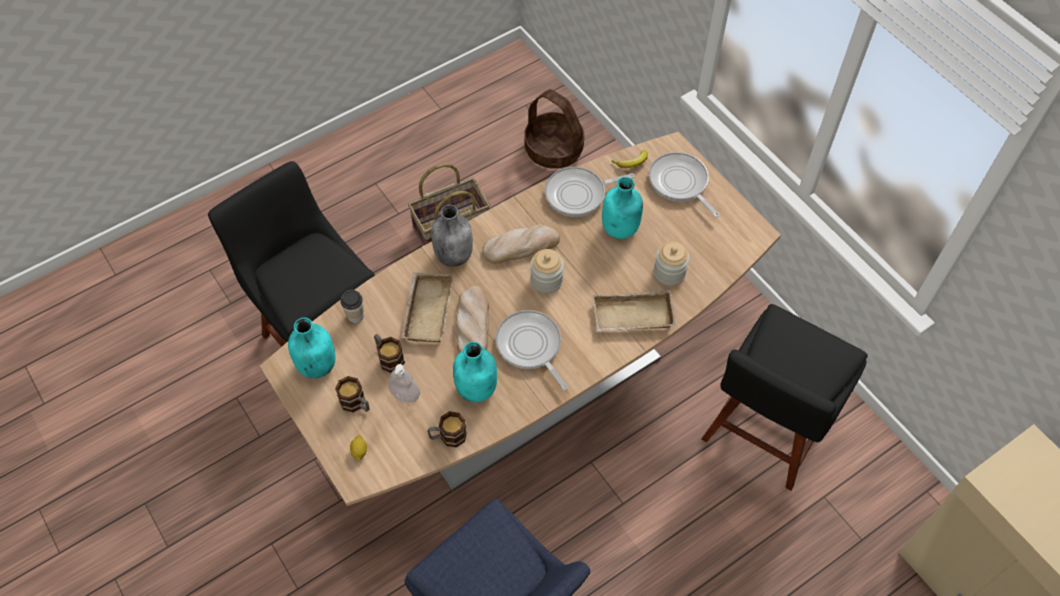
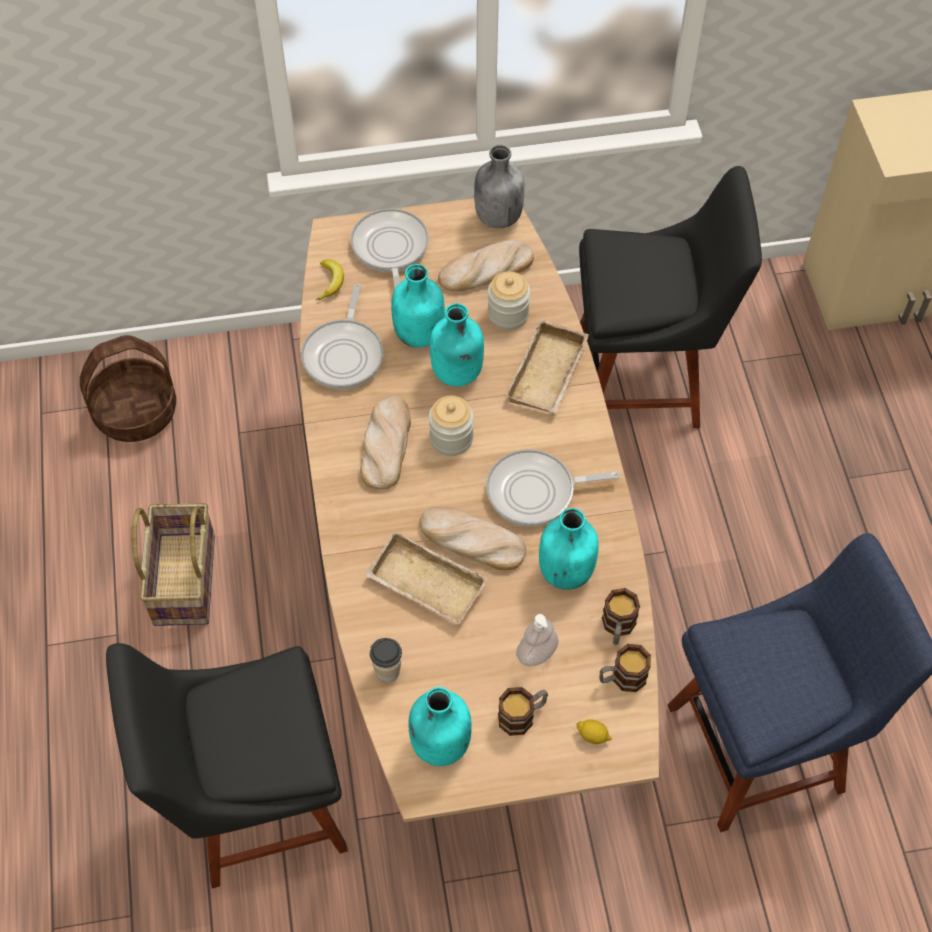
camera: 65 degrees left, 0 degrees up
(388, 357) = (472, 654): mug -> mug (622, 678)
(454, 255) = (356, 522): grey bottle -> grey bottle (497, 217)
(600, 263) = (457, 373): none -> turquoise bottle
(680, 183) = (390, 250): frying pan -> frying pan turned 90 degrees clockwise
(699, 245) = (485, 270): none -> bread
(763, 433) = (645, 379): black chair -> black chair turned 60 degrees counterclockwise

